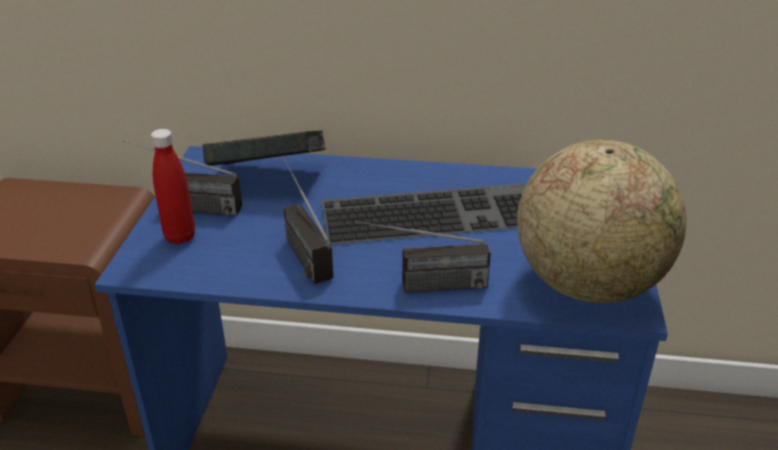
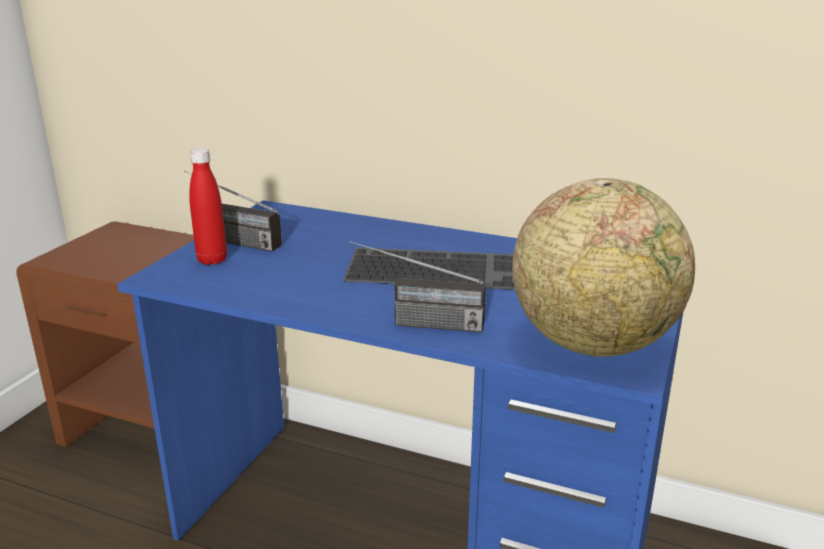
camera: 15 degrees right, 10 degrees down
(268, 178) = (319, 228): book -> none
(299, 247) = (314, 280): radio -> none

